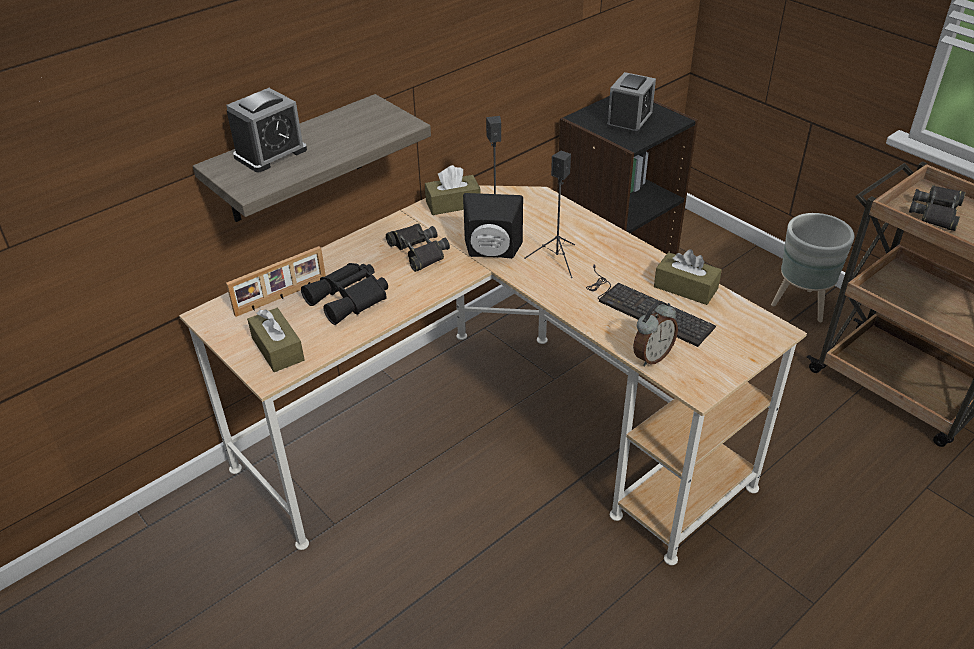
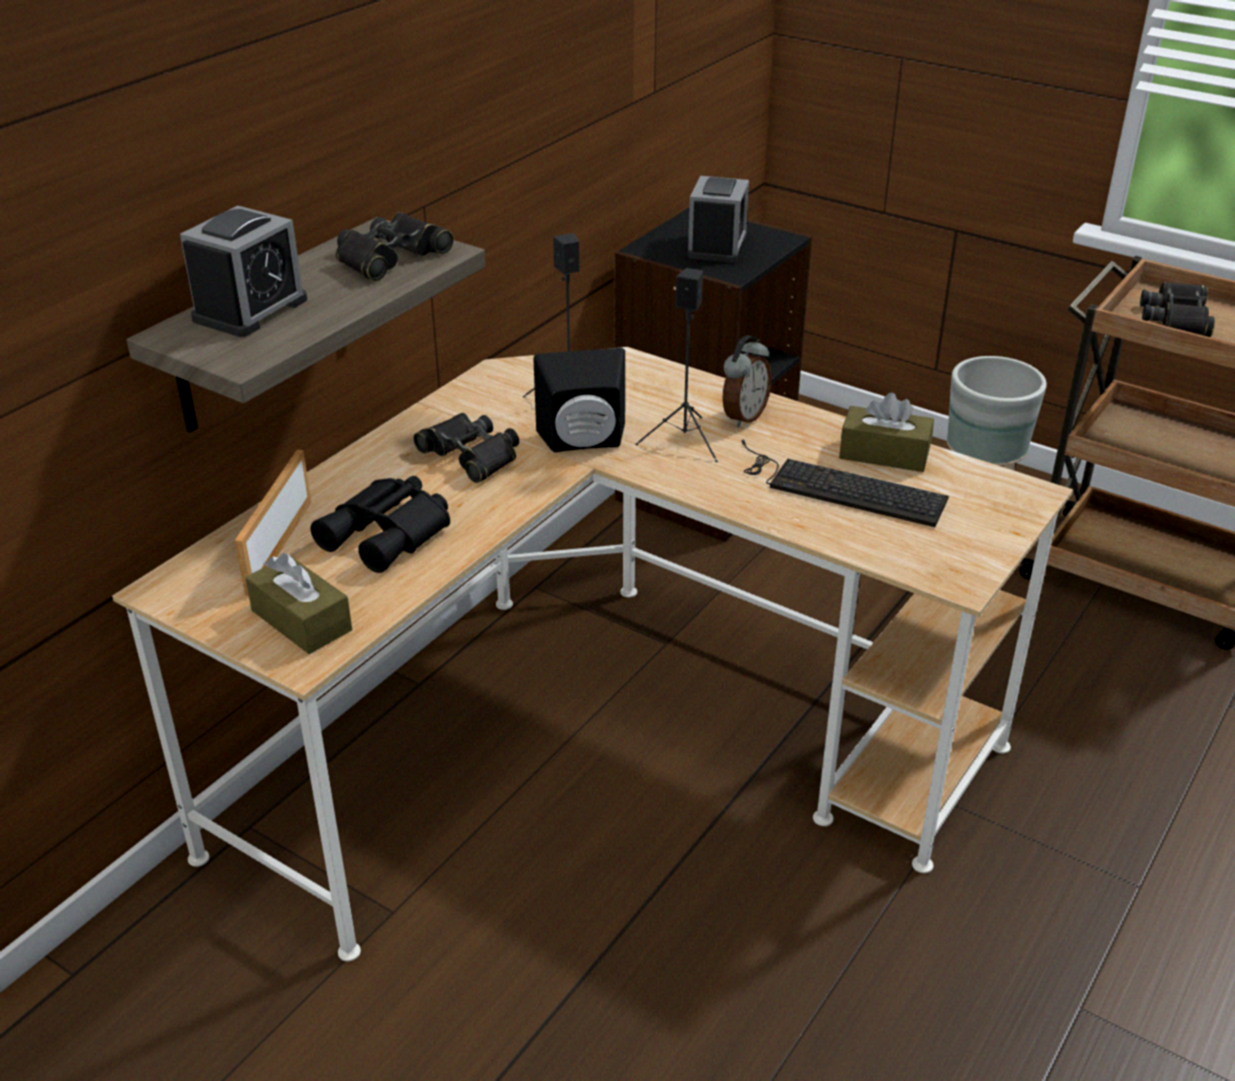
camera: 15 degrees left, 5 degrees down
(281, 297) = (277, 546): picture frame -> picture frame turned 150 degrees clockwise
(370, 125) = (390, 257): none -> black binoculars
(453, 204) = (496, 385): brown tissue box -> none
(651, 356) = (876, 549): alarm clock -> alarm clock (743, 417)

